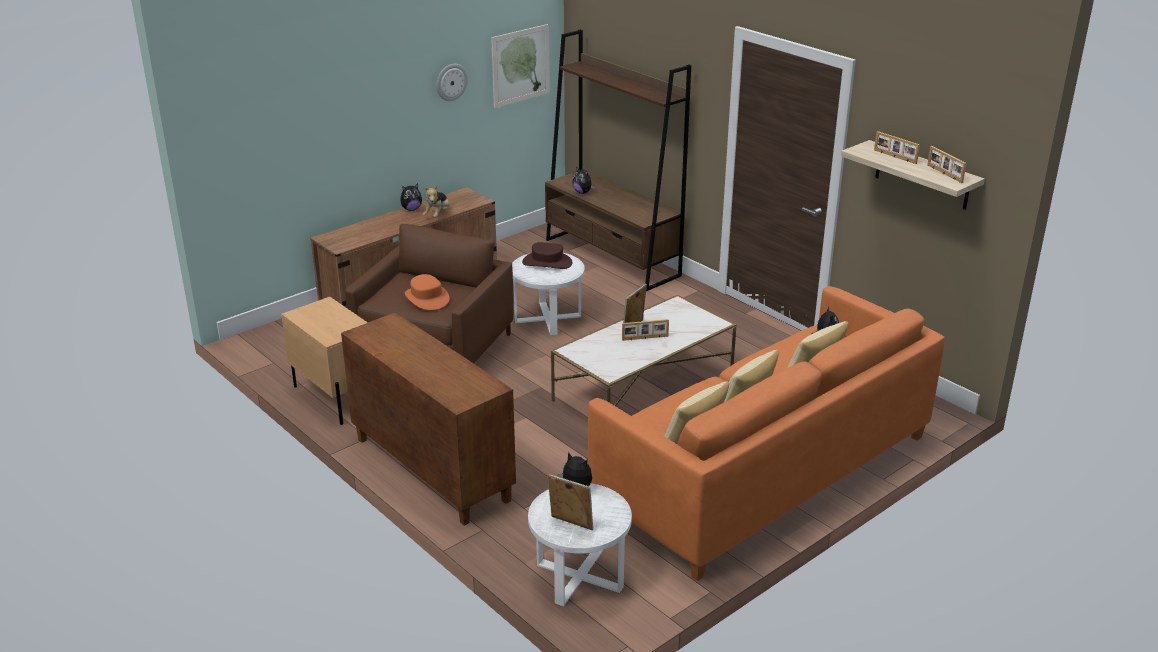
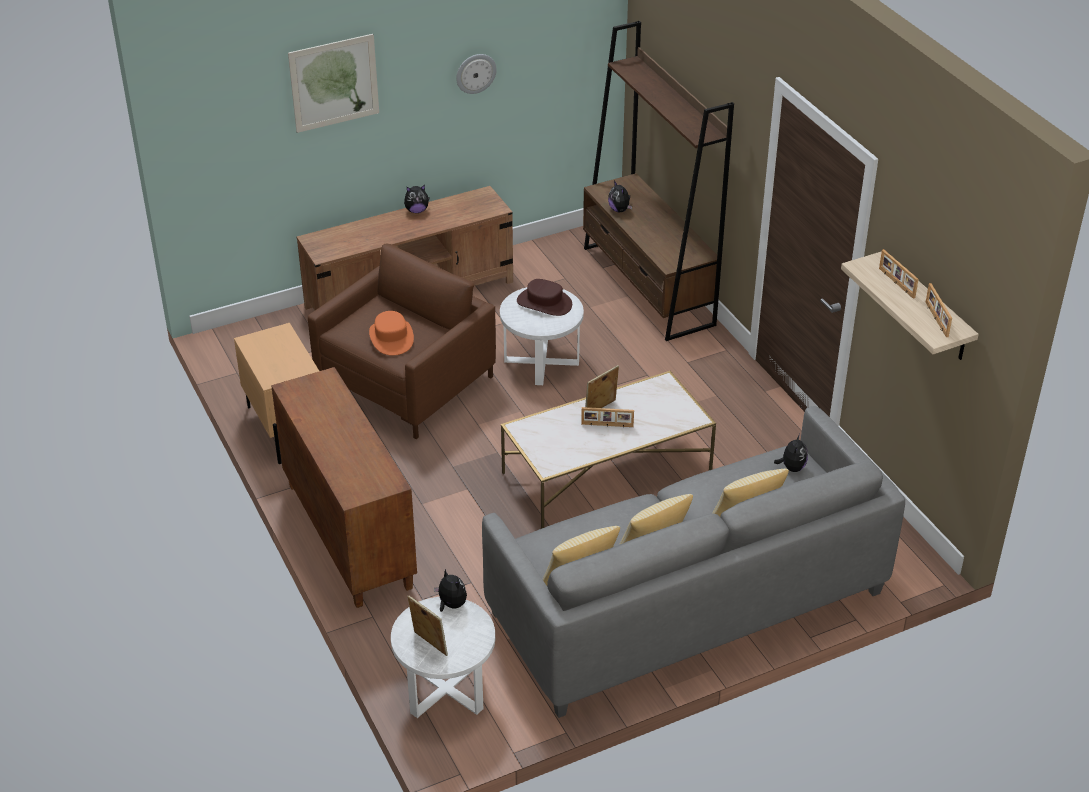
camera: 15 degrees right, 10 degrees up
(437, 214) = (442, 223): plush toy -> none
(520, 65) = (567, 53): picture -> picture (334, 83)
(764, 471) = (687, 603): orange sofa -> grey sofa

